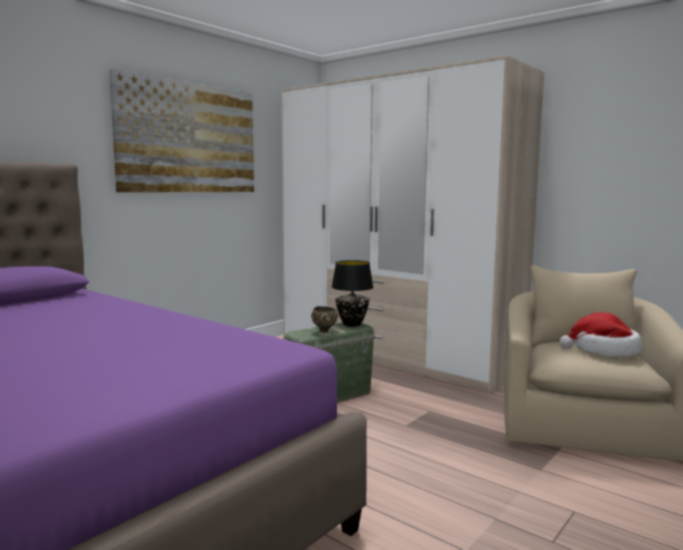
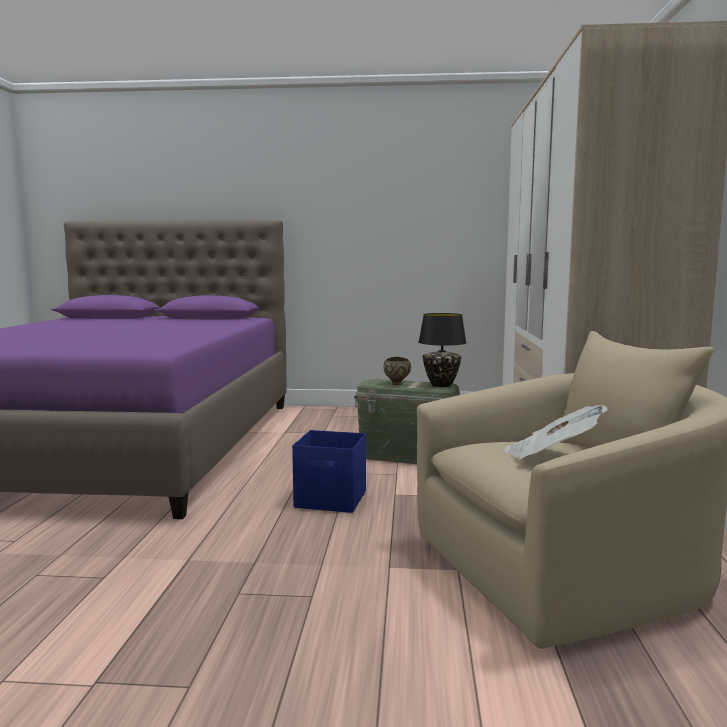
camera: 55 degrees right, 0 degrees up
(188, 138) = (400, 191): picture -> none
(391, 450) = (331, 500): none -> blue storage box
(603, 351) = (551, 457): hat -> newspaper

